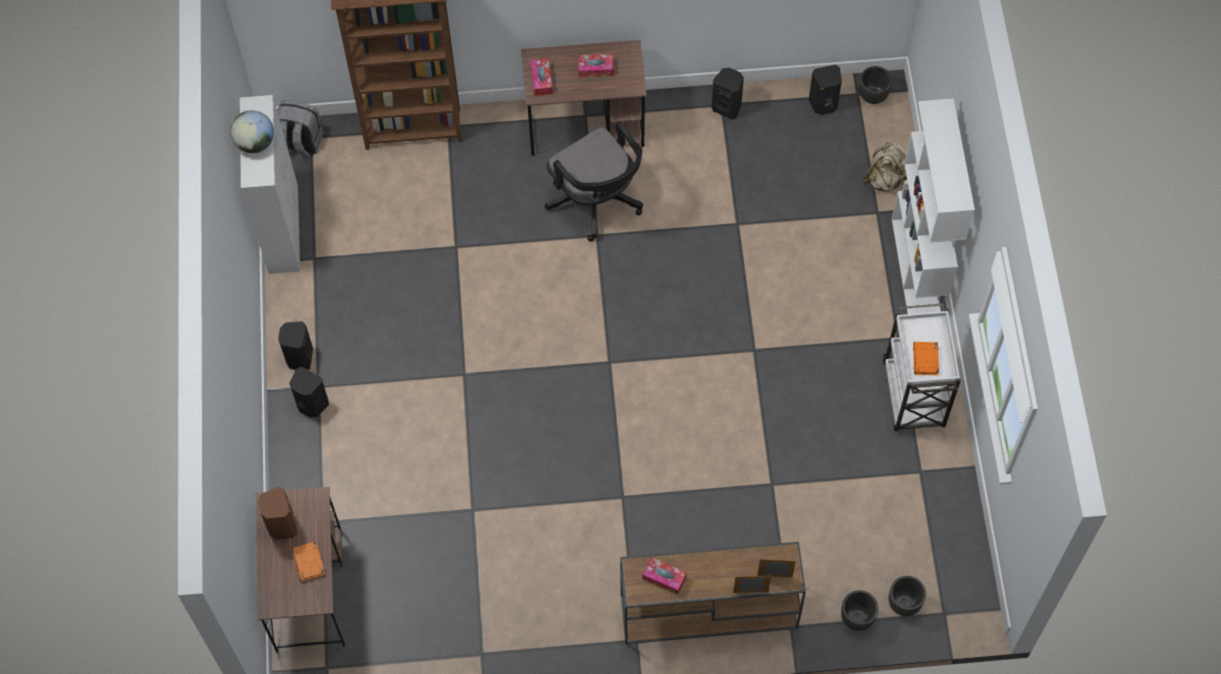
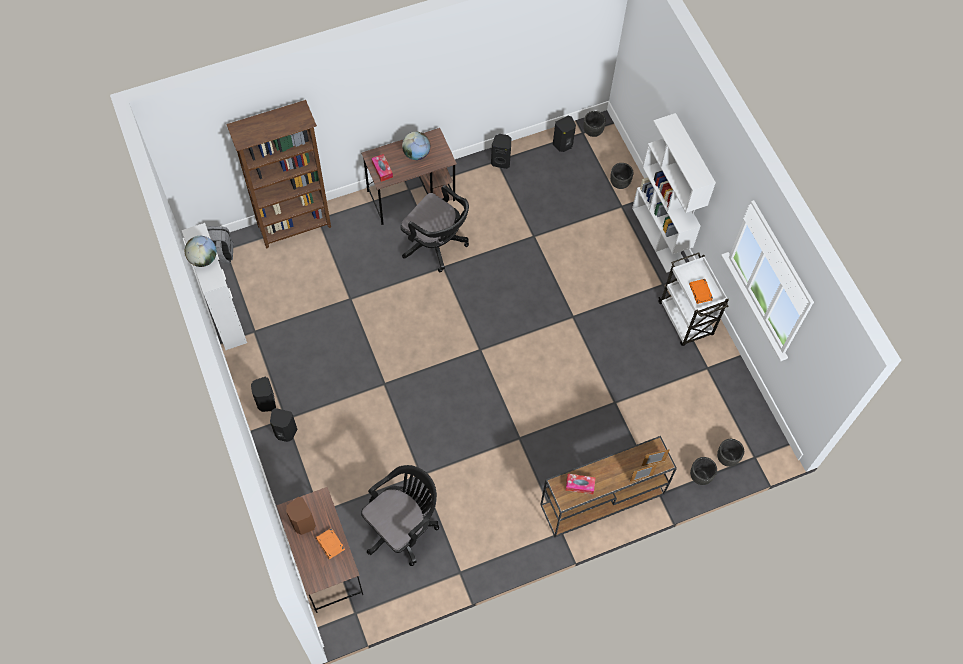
camera: 20 degrees left, 0 degrees up
(425, 572) = (402, 527): none -> black office chair
(595, 69) = (416, 154): tissue box -> globe
(885, 179) = (619, 183): beige backpack -> black planter

